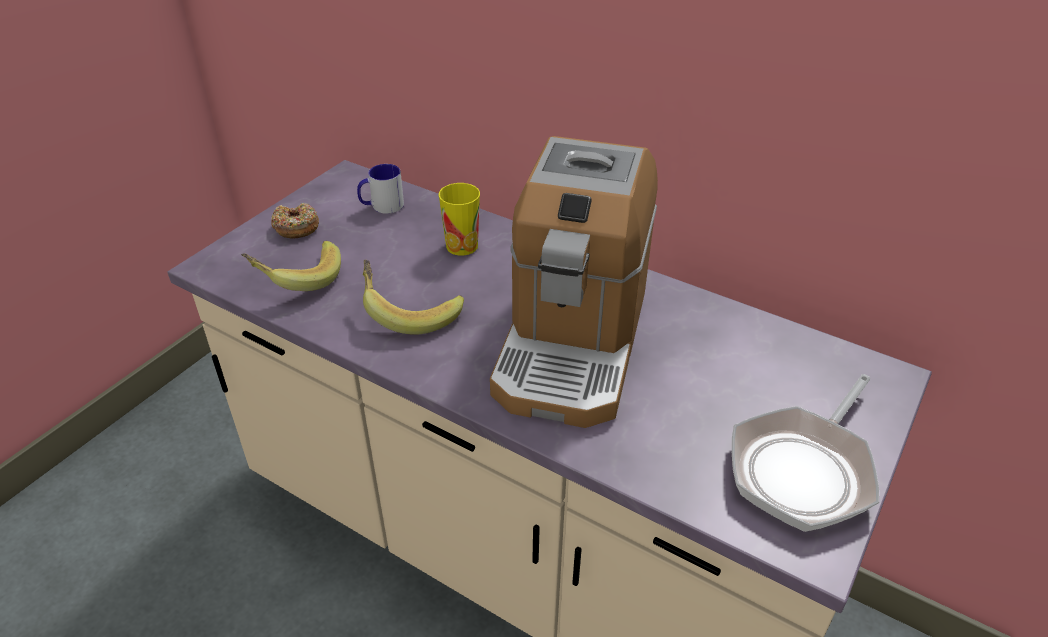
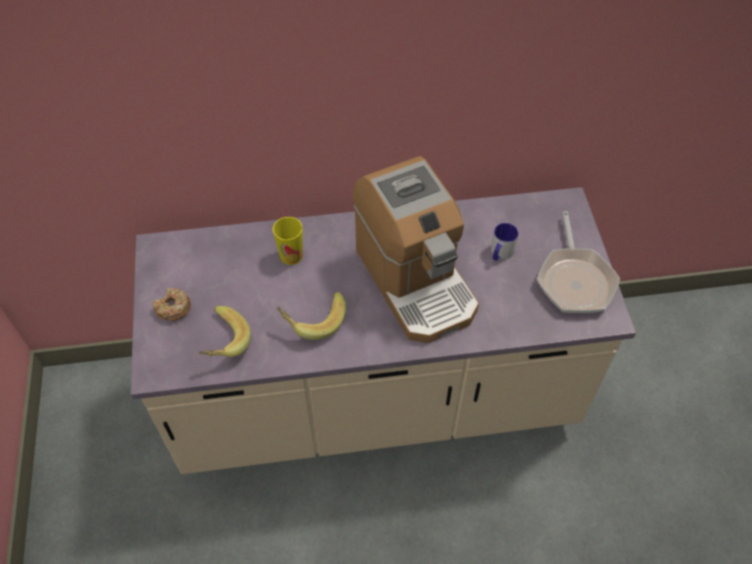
camera: 40 degrees left, 15 degrees up
(381, 206) = (208, 257): mug -> mug (500, 253)

